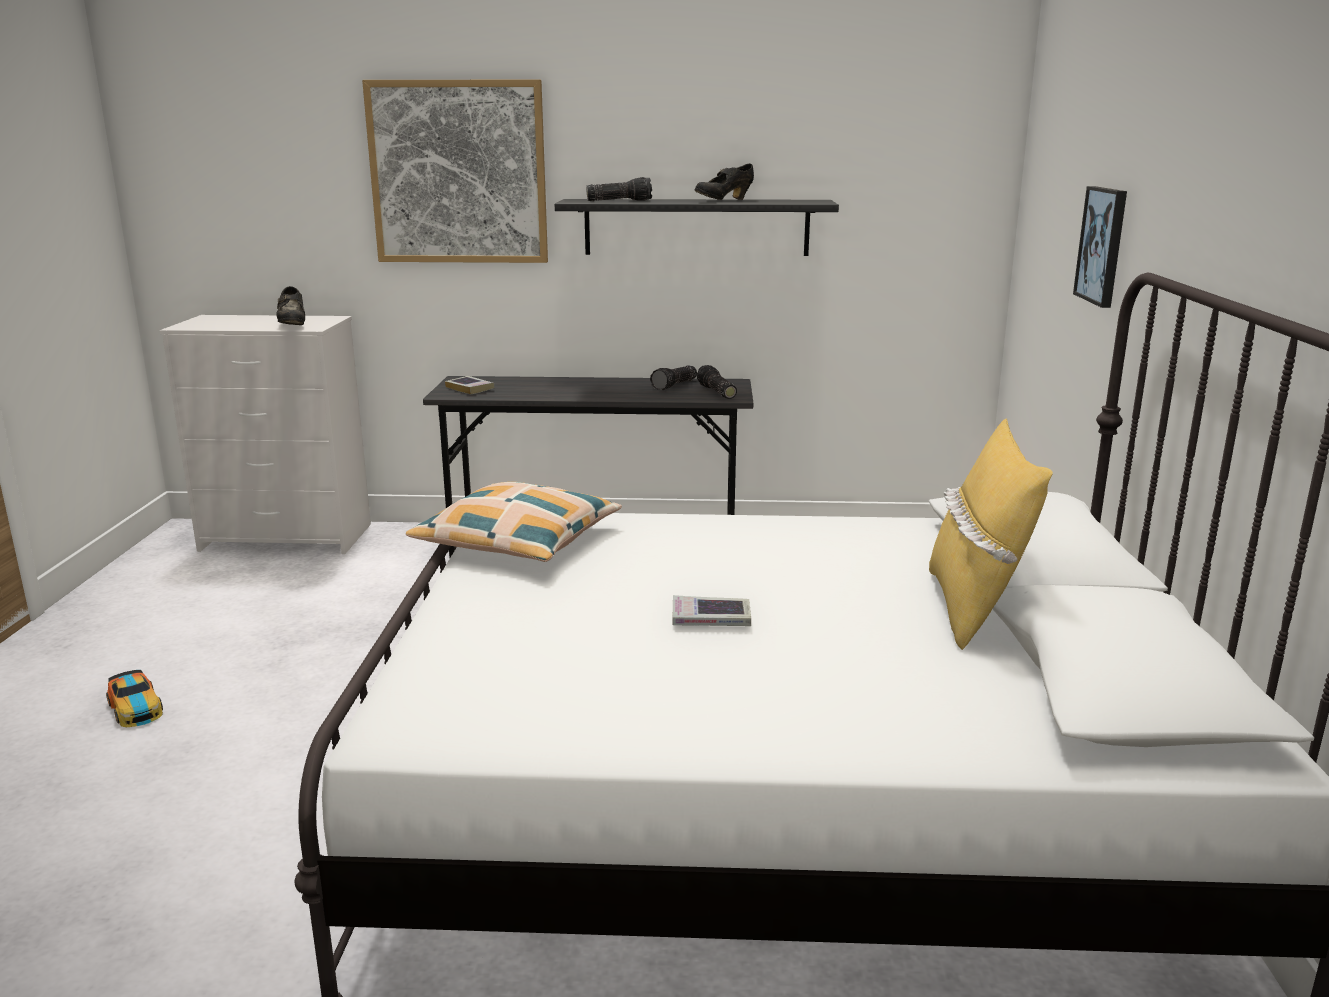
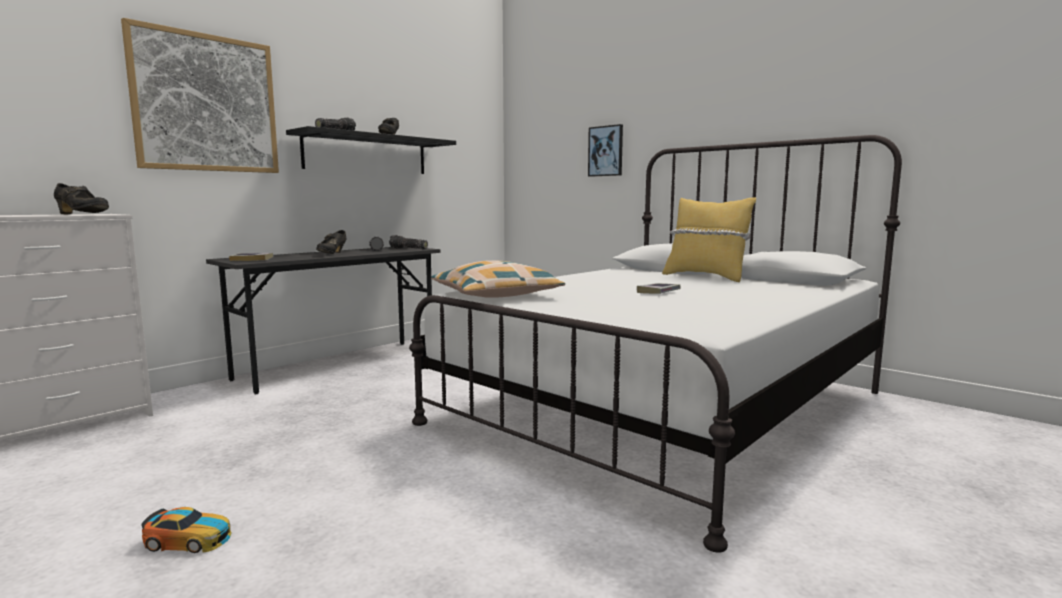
camera: 50 degrees left, 10 degrees down
(581, 391) = (332, 254): none -> black shoe

